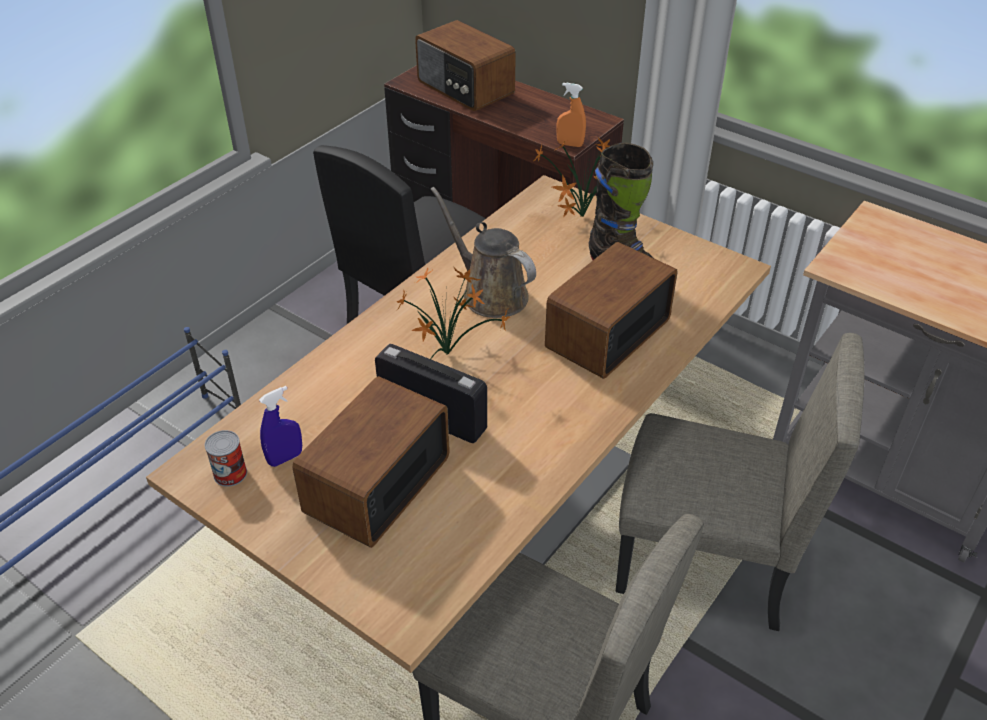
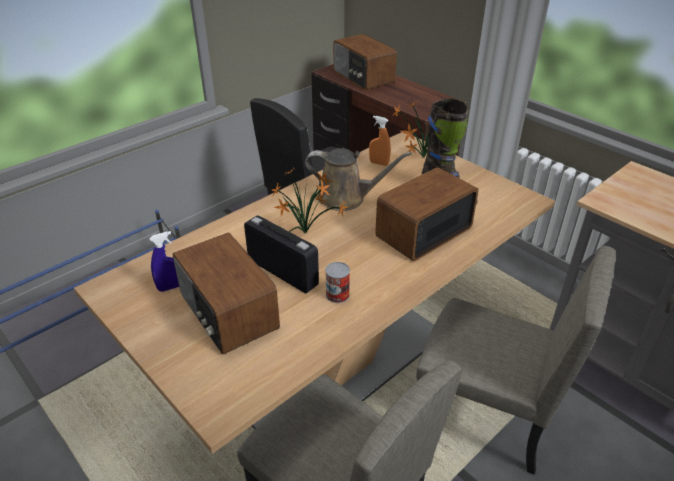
camera: 10 degrees right, 5 degrees down
(230, 473) = (130, 292): can -> can (337, 294)
(375, 484) = (227, 312): radio -> radio turned 75 degrees counterclockwise
(490, 293) = (346, 198): brown watering can -> brown watering can turned 135 degrees clockwise
(570, 144) = (424, 113): orange spray bottle -> orange spray bottle (379, 163)

